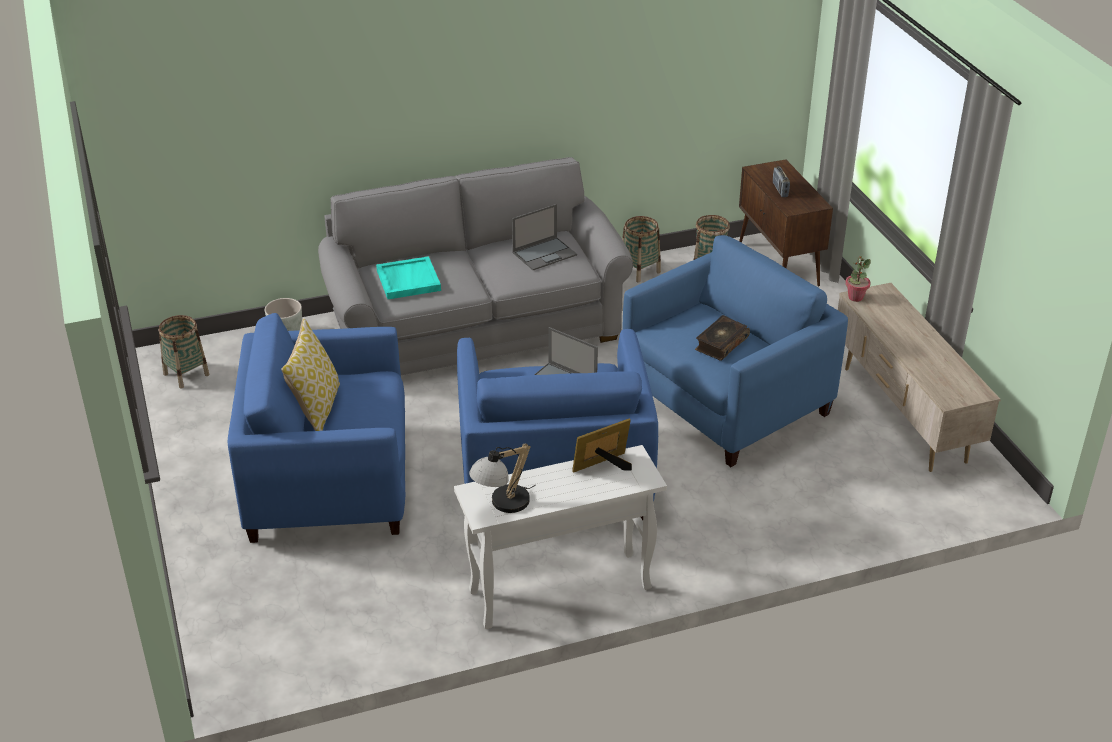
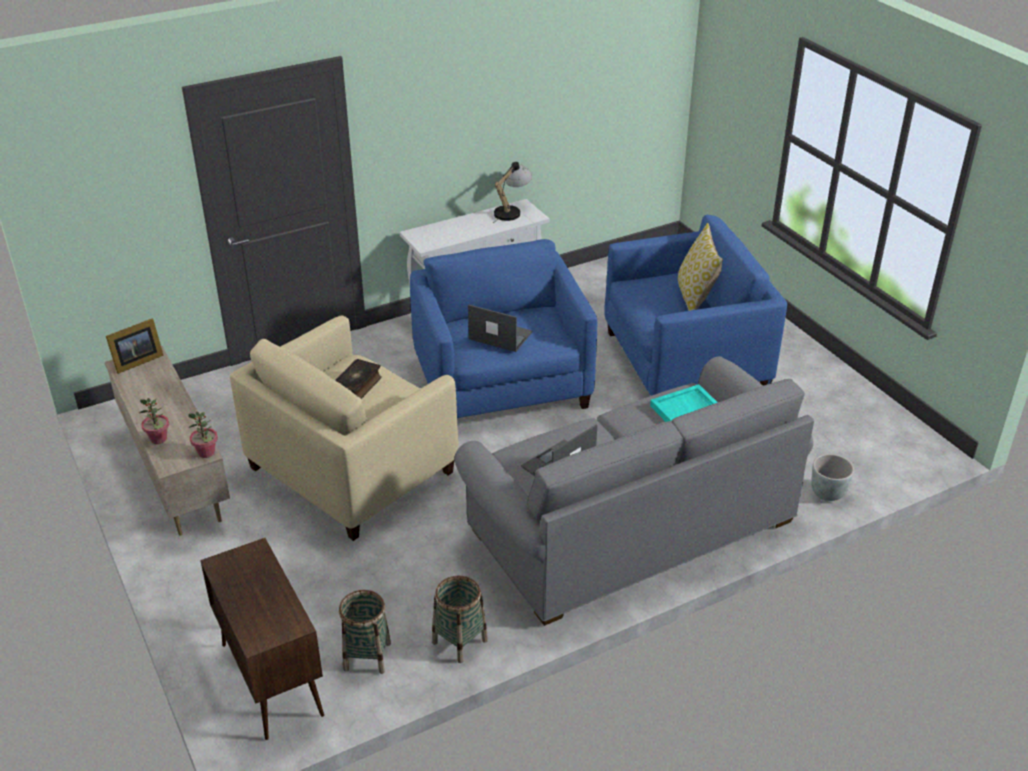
camera: 170 degrees right, 0 degrees up
(186, 374) = (886, 438): basket -> none
(604, 466) = (446, 238): picture frame -> picture frame (136, 362)
(725, 402) = (352, 469): blue armchair -> beige armchair
(780, 190) = (266, 586): radio -> none
(905, 313) = (158, 439): none -> potted plant

